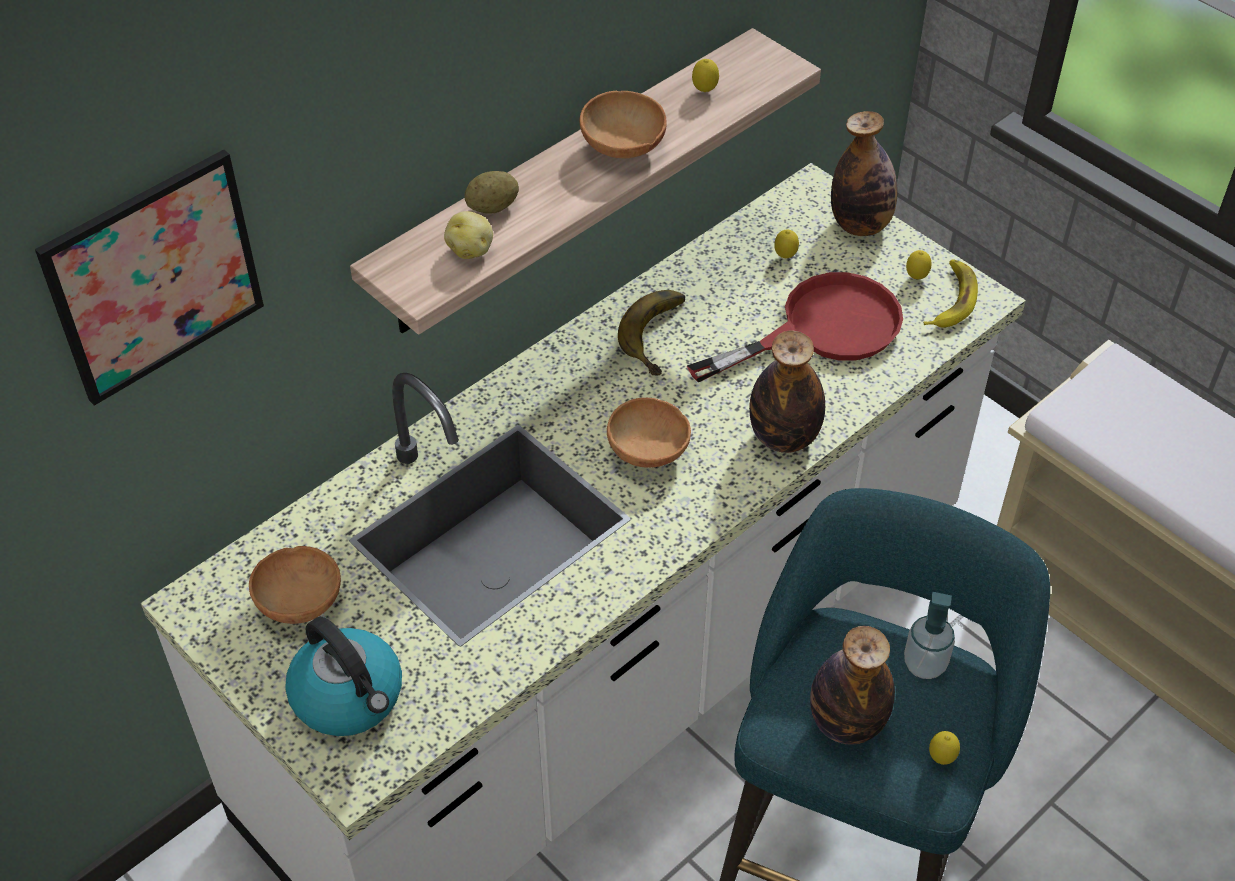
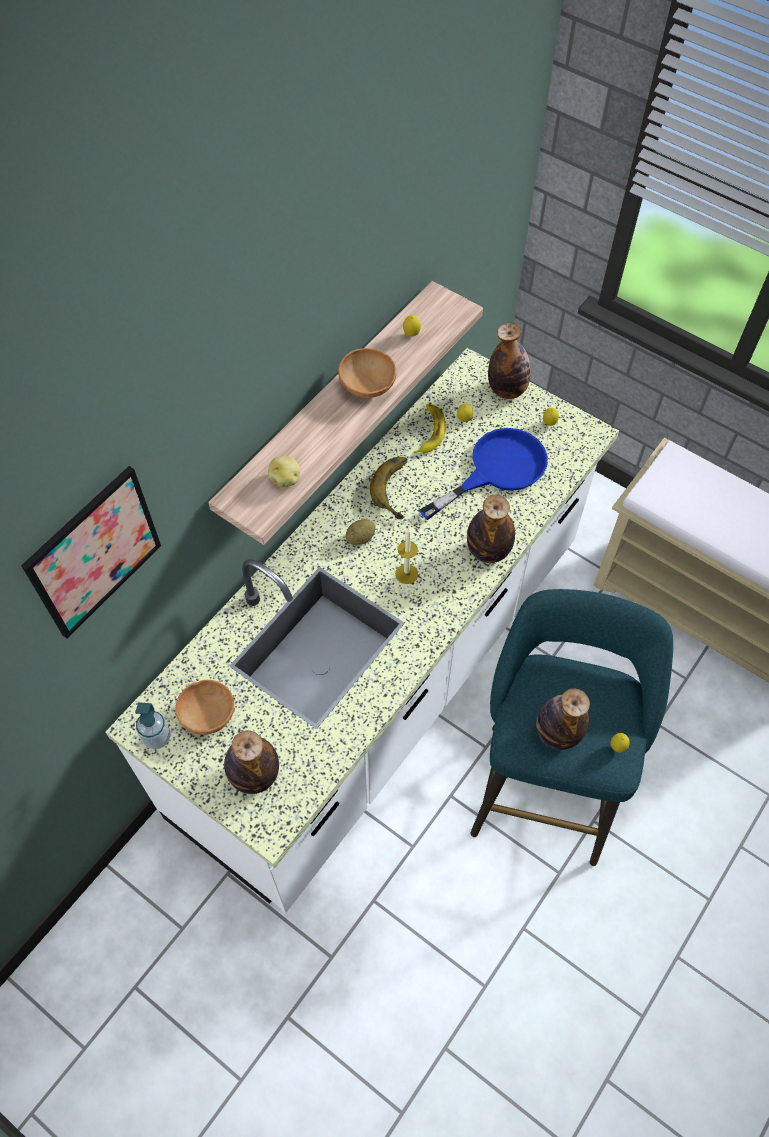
camera: 10 degrees left, 10 degrees up
(349, 697) = (255, 775): kettle -> bottle
(492, 207) = (292, 444): potato -> potato (360, 538)
(649, 452) = (406, 574): brown bowl -> candle
(821, 329) = (496, 470): red frying pan -> blue frying pan
(924, 664) = (597, 686): soap dispenser -> soap dispenser (157, 737)
(951, 299) = (573, 436): banana -> banana (429, 431)

